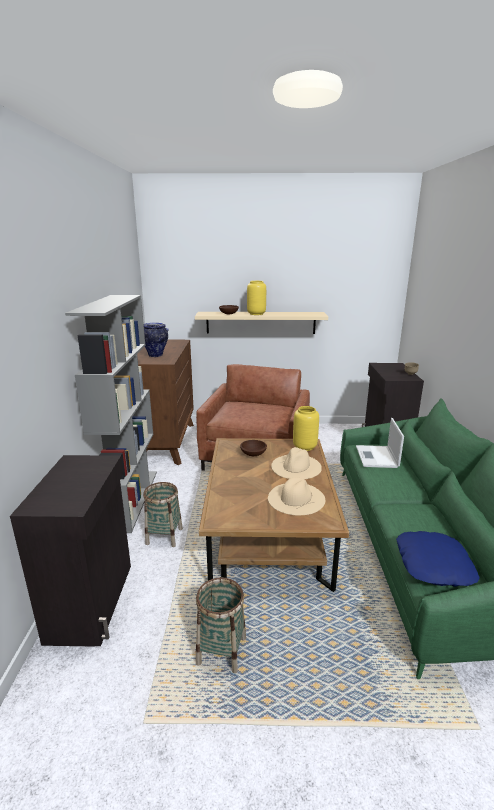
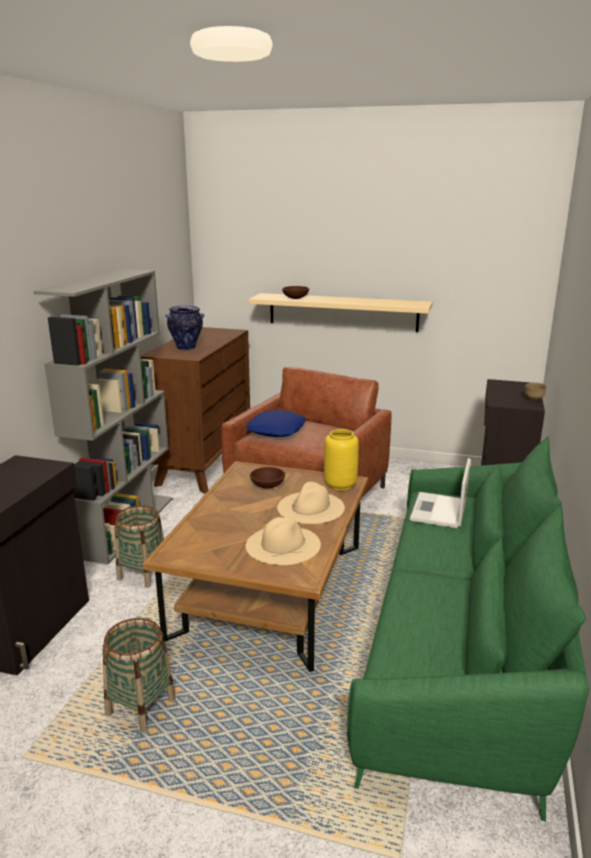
camera: 15 degrees right, 0 degrees up
(256, 314) = (332, 300): yellow vase -> none
(434, 564) = (413, 650): blue pillow -> blue pillow (277, 430)

